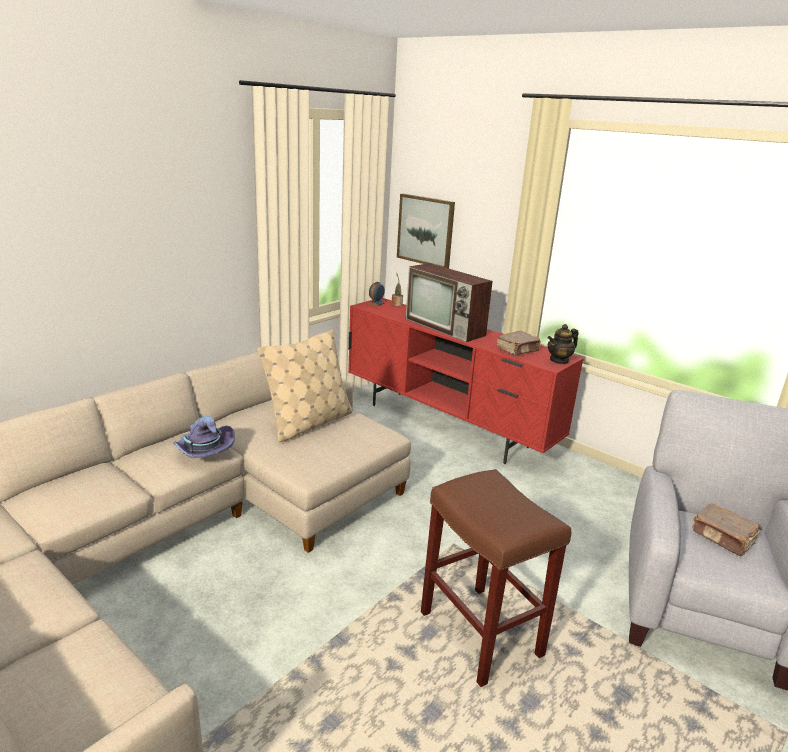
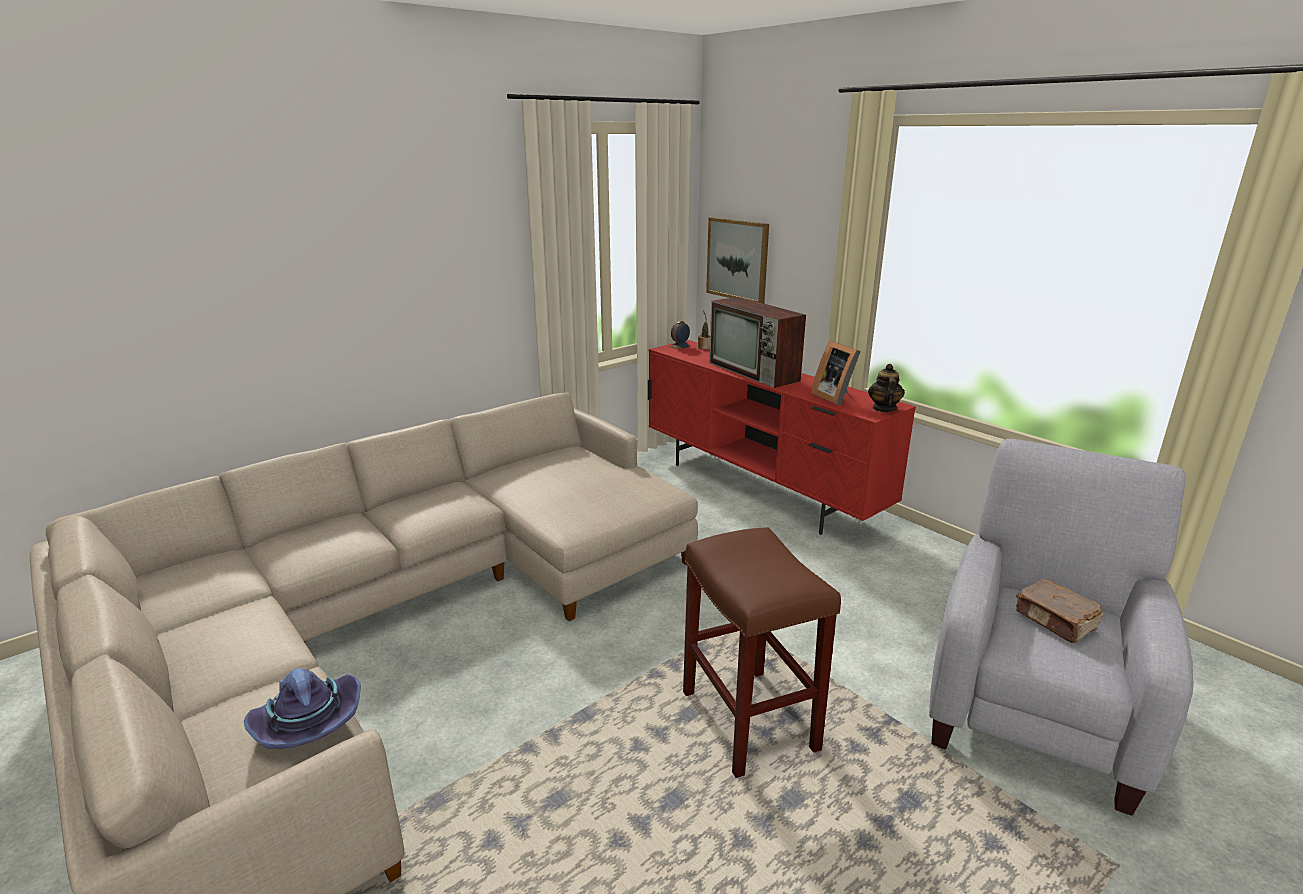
camera: 10 degrees right, 0 degrees up
(203, 451) = (459, 504): purple hat -> purple hat (307, 722)
(309, 423) = (581, 478): beige pillow -> none
(518, 350) = (835, 397): brown book -> picture frame
(559, 360) = (883, 408): teapot -> teapot turned 120 degrees clockwise

